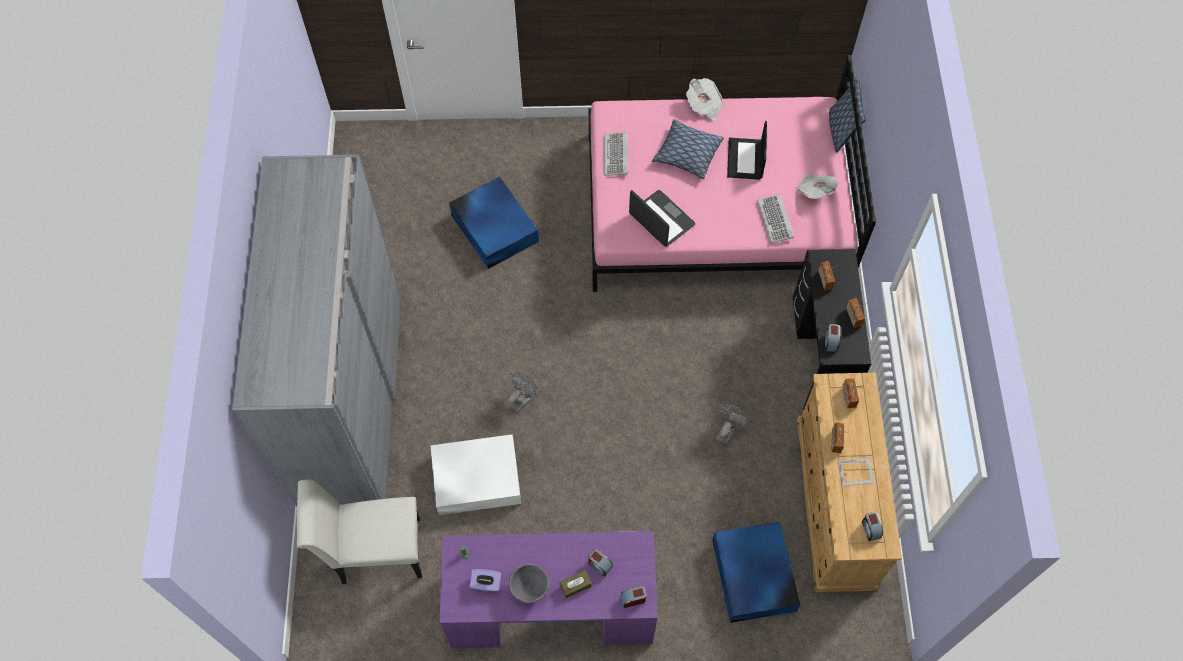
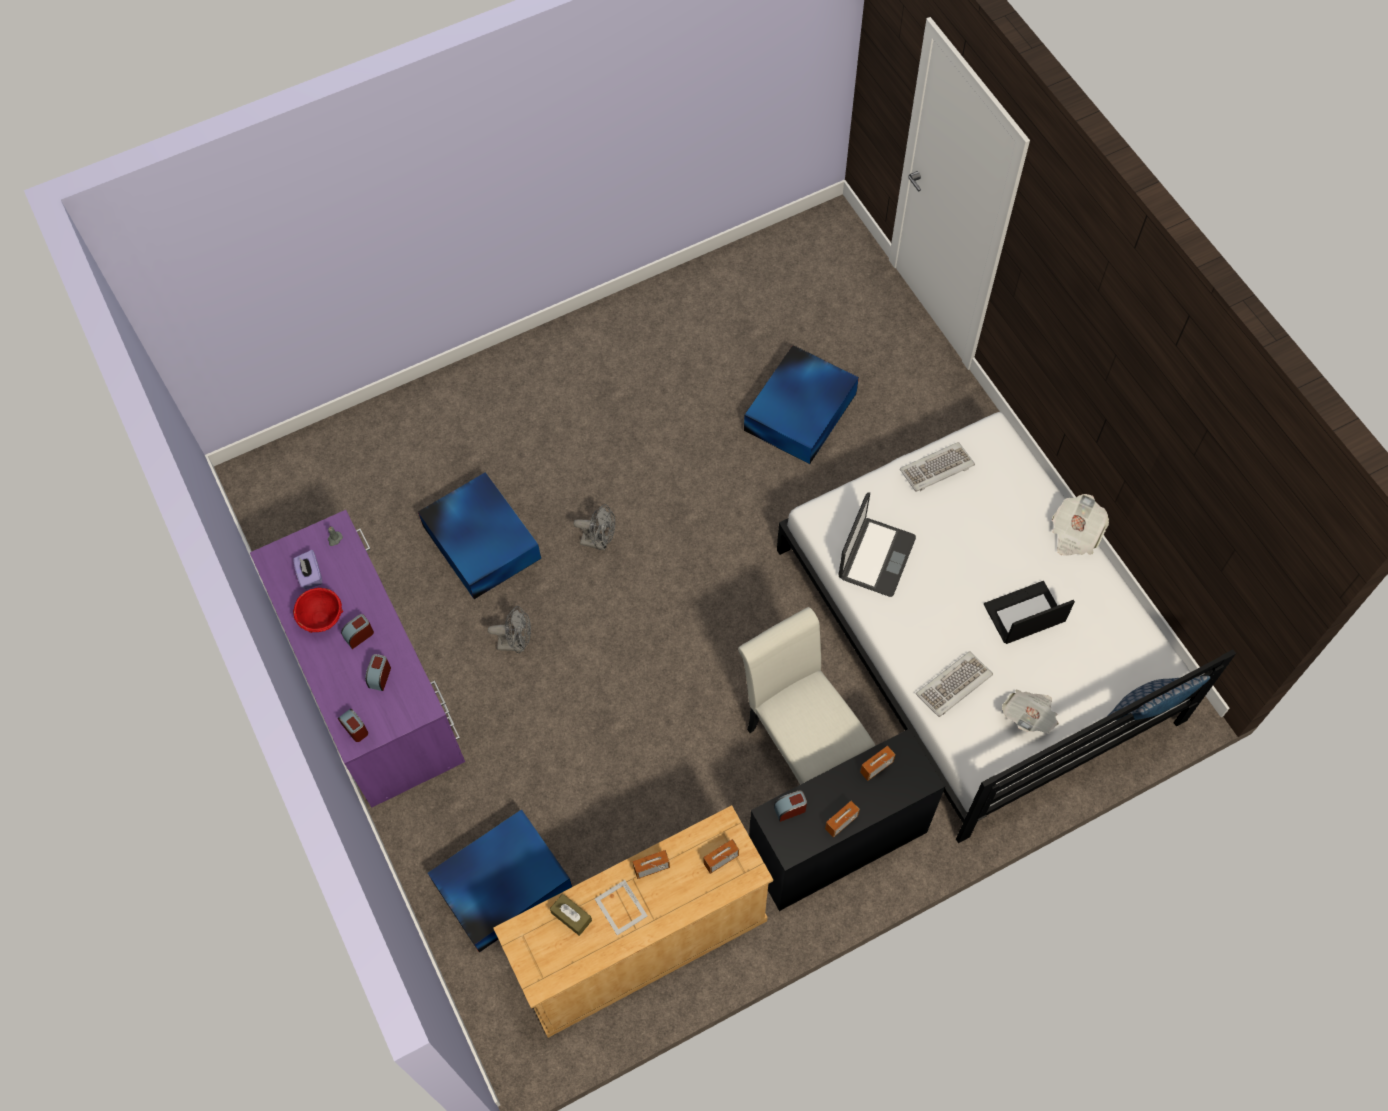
camera: 65 degrees right, 0 degrees up
(353, 401) = (512, 383): grey wardrobe -> none
(374, 551) = (354, 486): white chair -> white chair (801, 742)
(475, 478) = (481, 540): white storage box -> blue storage box
(529, 588) = (323, 619): grey bowl -> red bowl
(575, 585) = (345, 663): brown tissue box -> brown tissue box (571, 916)
(687, 154) = (989, 546): pillow -> none
(716, 208) = (975, 634): pink bed -> white bed
(727, 430) = (673, 777): grey fan -> grey fan (516, 643)
(870, 529) = (552, 954): alarm clock -> alarm clock (359, 635)

